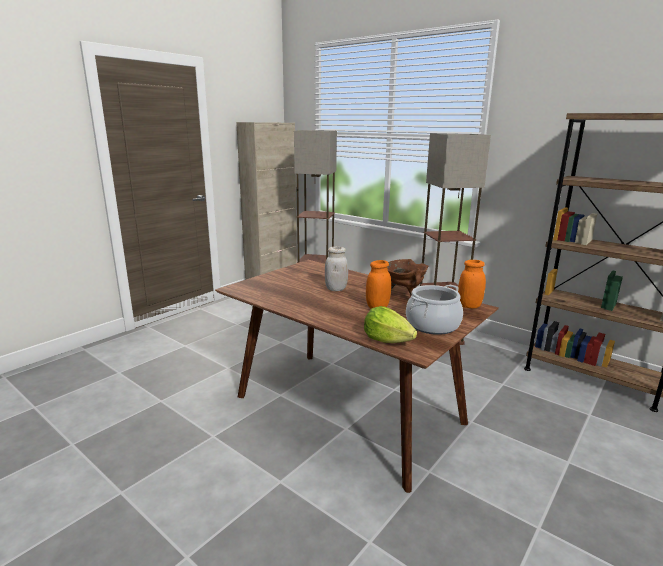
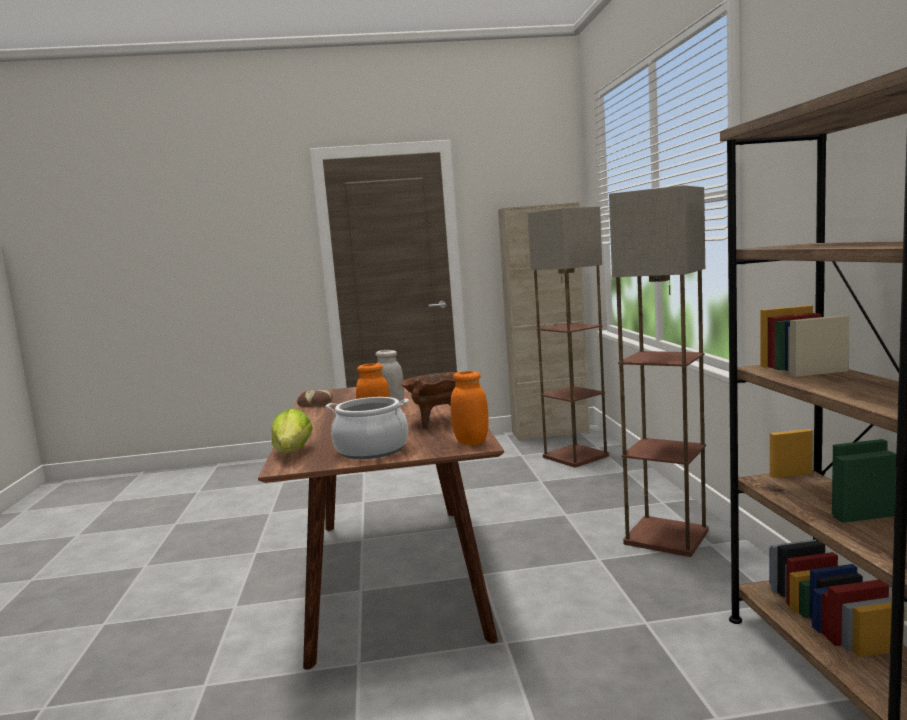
camera: 45 degrees right, 10 degrees down
(268, 297) = (316, 403): none -> bread

